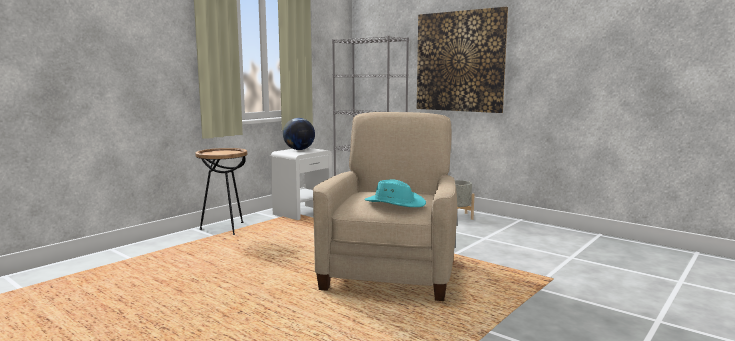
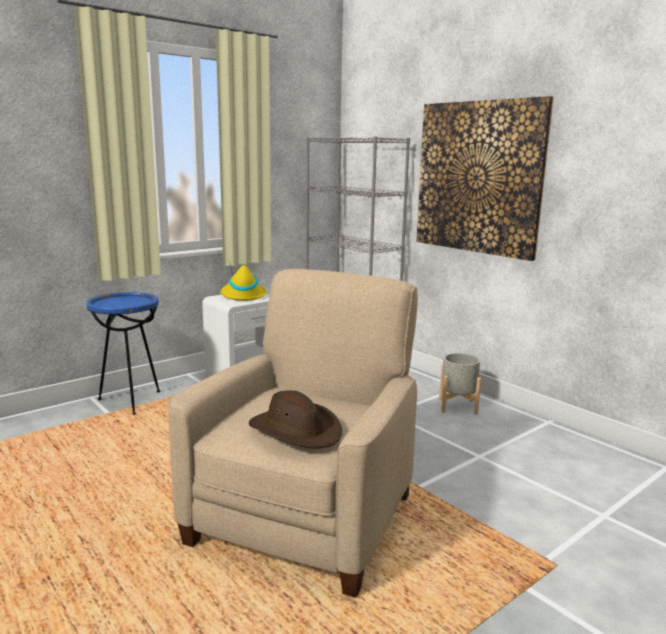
camera: 10 degrees right, 5 degrees up
(225, 229) = (131, 401): brown side table -> blue side table
(299, 149) = (243, 295): globe -> yellow hat
(394, 203) = (296, 430): turquoise hat -> brown hat

